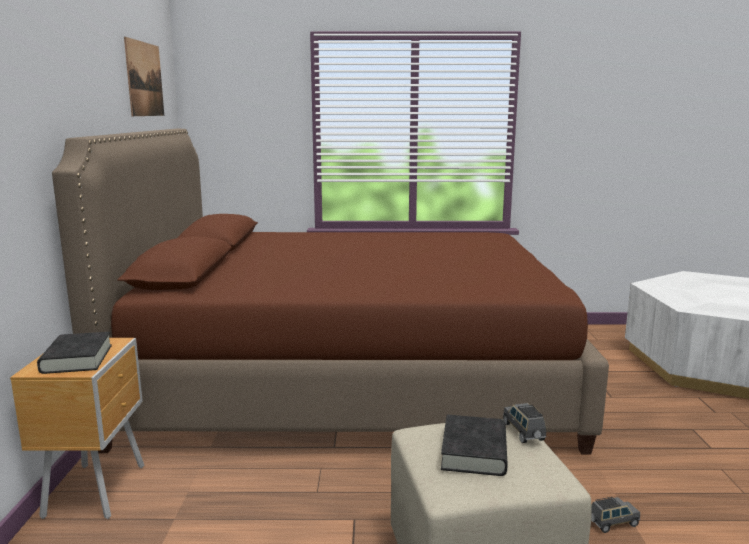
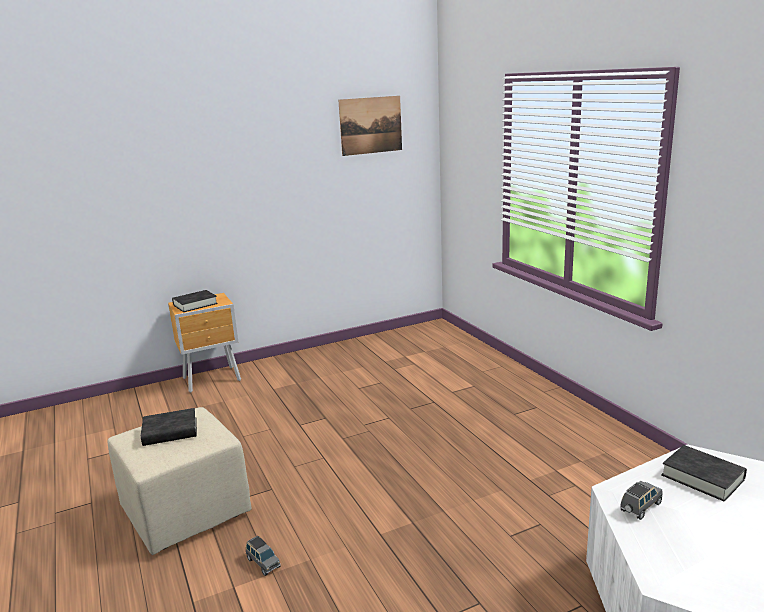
camera: 65 degrees right, 5 degrees up
(350, 379) = (407, 399): brown bed -> none
(523, 432) = (205, 443): grey toy car -> grey toy car (640, 507)
(673, 289) = (702, 477): none -> black book

